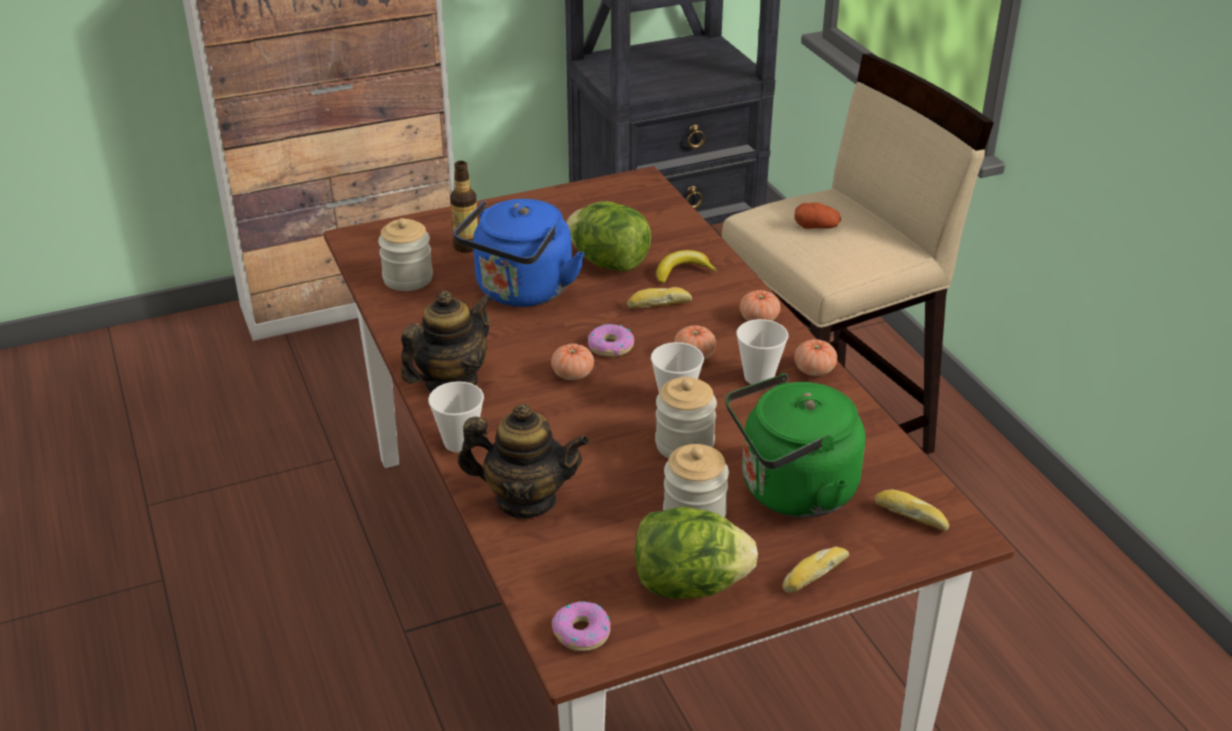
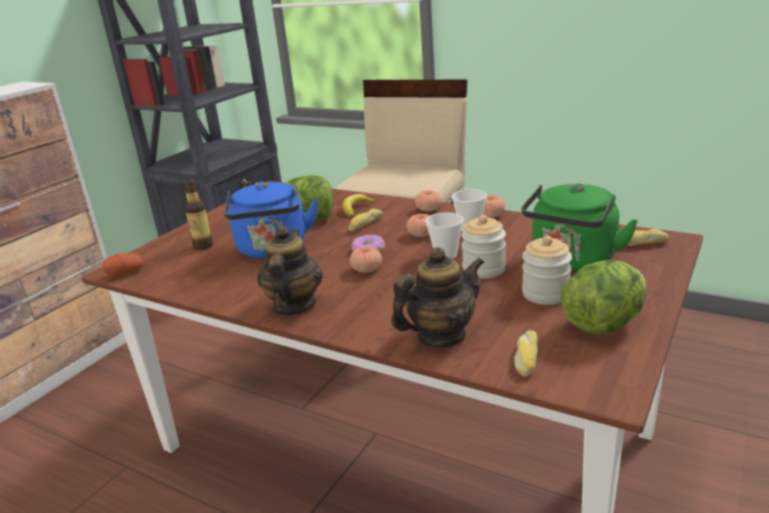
camera: 35 degrees left, 10 degrees down
(408, 278) = (183, 273): jar -> none
(459, 442) = (349, 330): cup -> none
(581, 633) = (594, 380): donut -> none
(813, 574) = (649, 286): bread -> bread (526, 358)
(816, 227) = (389, 175): potato -> potato (126, 273)

